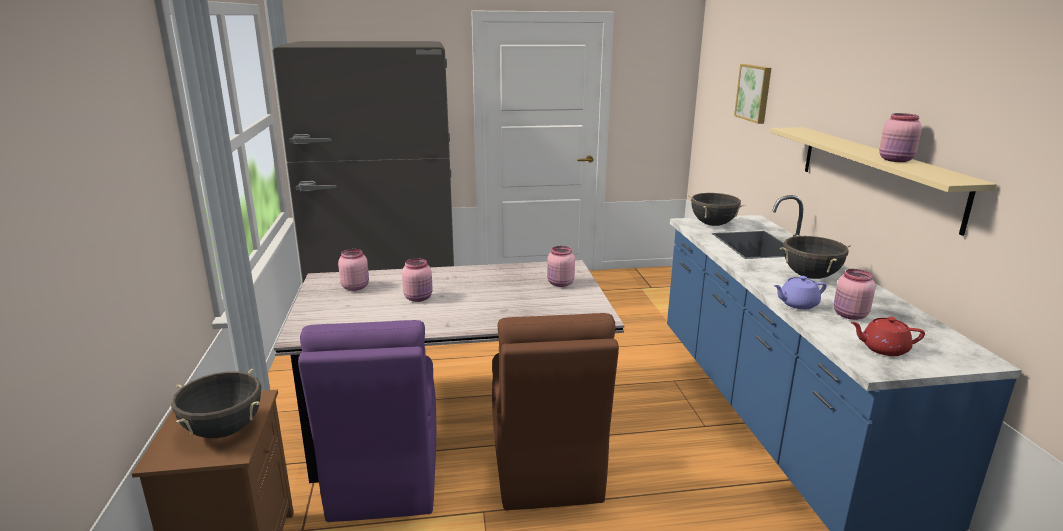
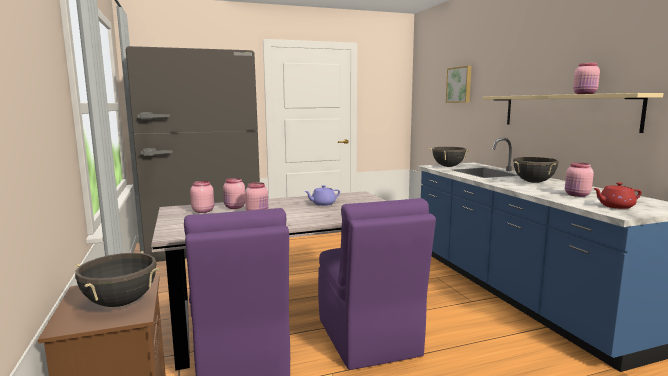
camera: 10 degrees left, 10 degrees down
(545, 468) = (368, 338): brown chair -> purple chair
(560, 284) = (359, 202): pink jar -> pink jar (234, 207)
(797, 304) = (538, 192): purple teapot -> purple teapot (322, 204)

